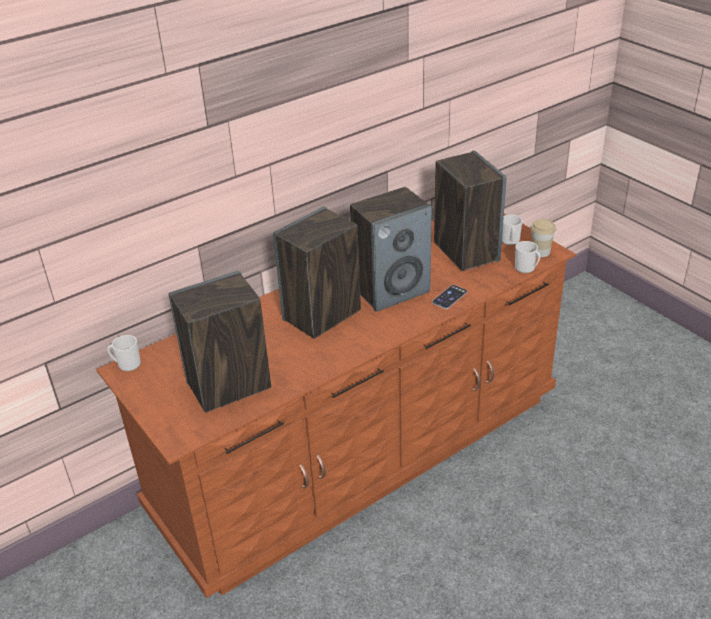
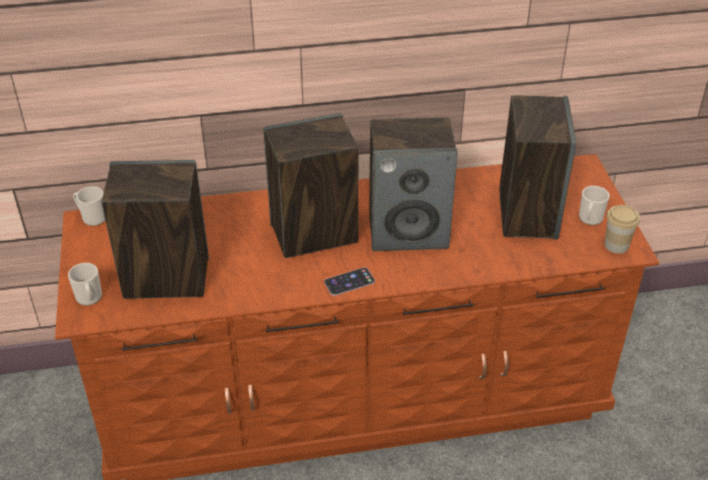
camera: 25 degrees right, 5 degrees up
(449, 297) = (465, 263): phone -> phone (349, 282)
(526, 268) = (583, 260): mug -> mug (89, 298)

